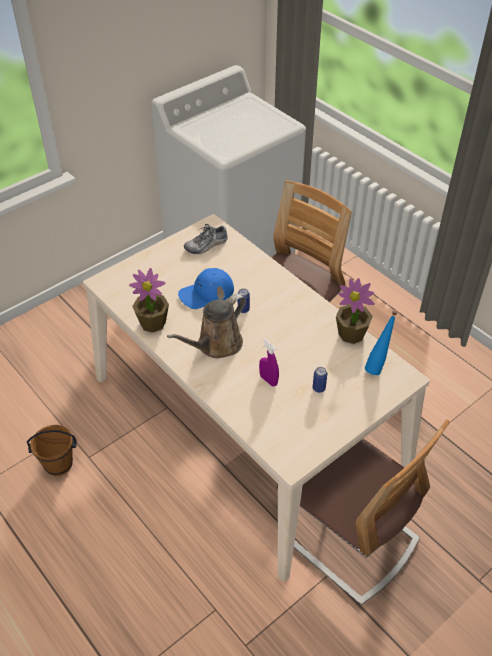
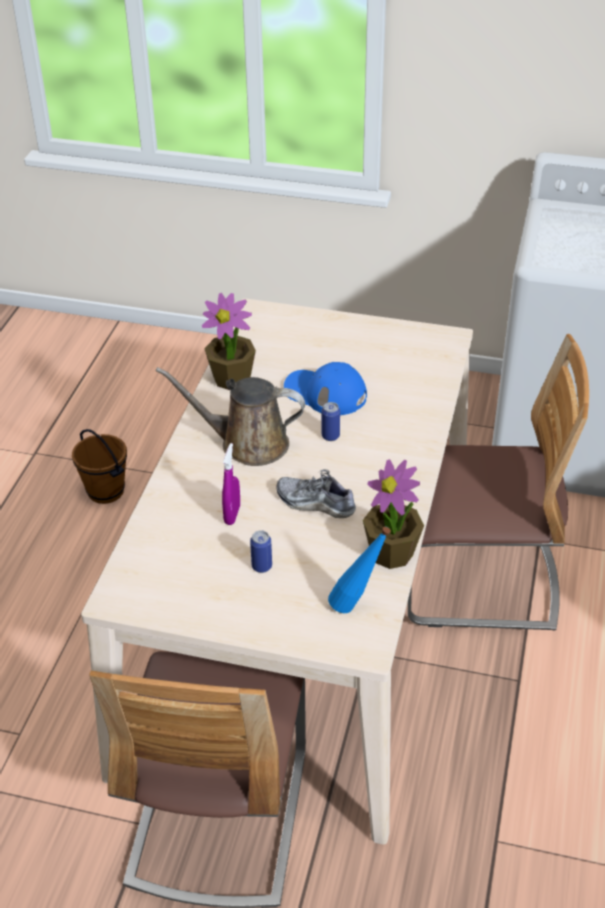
camera: 55 degrees right, 5 degrees down
(206, 245) = (407, 352): shoe -> shoe (315, 503)

